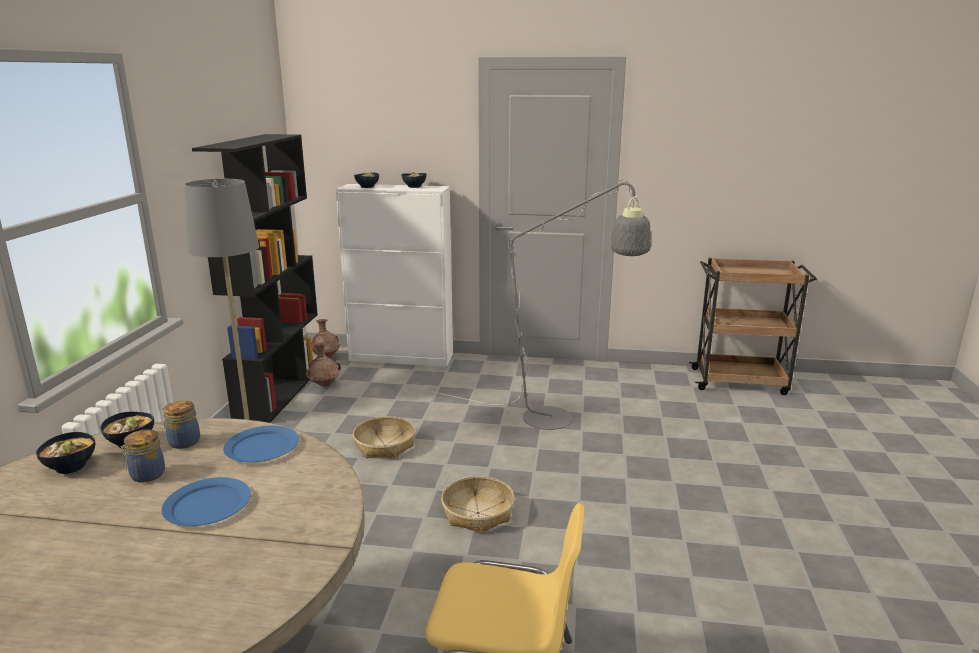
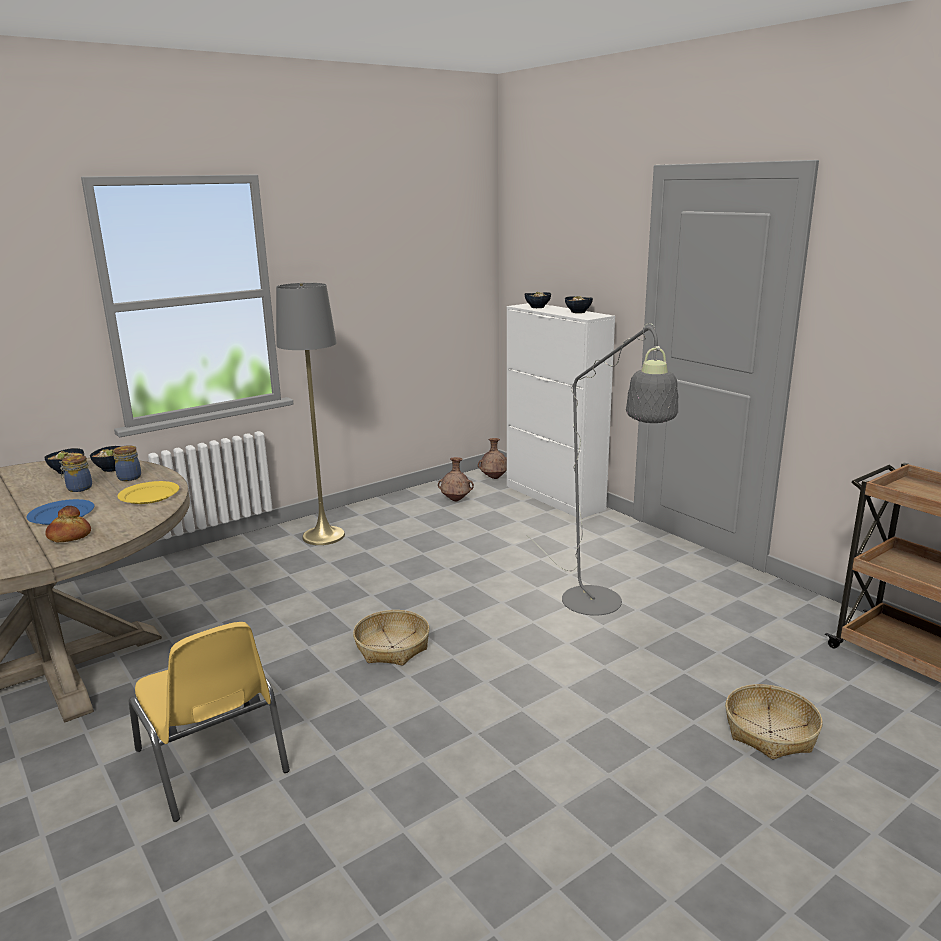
camera: 45 degrees right, 0 degrees up
(262, 447) = (149, 495): blue plate -> yellow plate
(280, 391) = (418, 493): black bookcase -> none
(283, 517) = (69, 536): none -> bread
(384, 445) = (417, 564): basket -> basket (769, 732)

